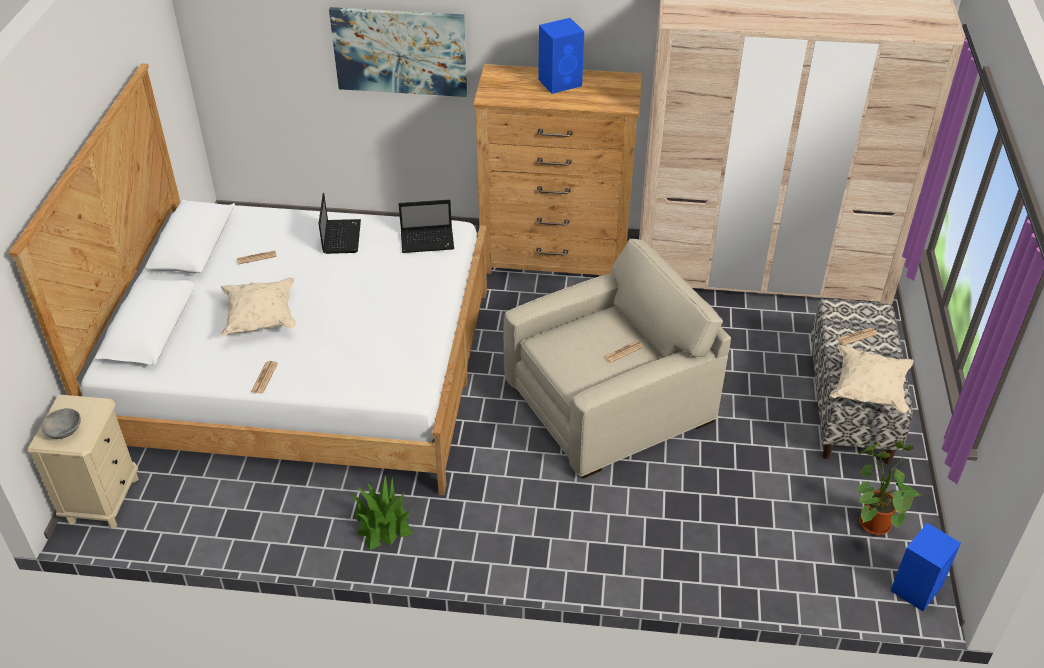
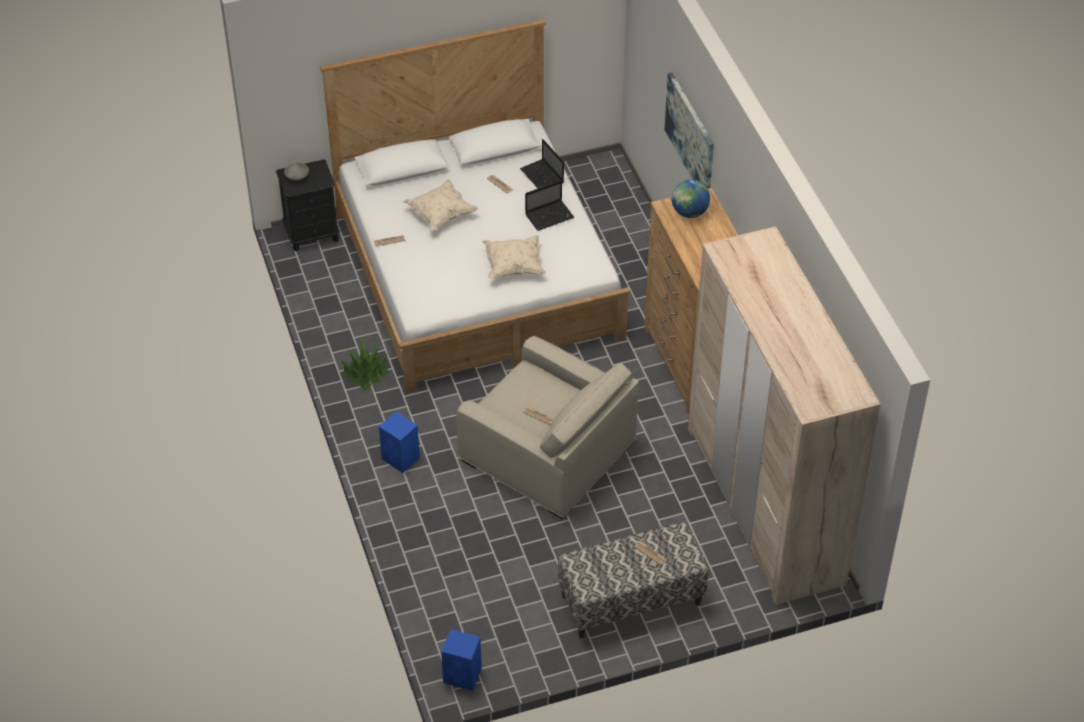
camera: 65 degrees right, 5 degrees up
(103, 500) = (312, 234): beige nightstand -> black nightstand
(428, 241) = (575, 263): laptop -> laptop (543, 177)
(510, 85) = (689, 212): none -> globe
(561, 82) = (714, 238): blue speaker -> blue speaker (401, 459)
(868, 390) = (590, 572): beige pillow -> beige pillow (513, 266)
(872, 521) = (513, 637): potted plant -> none

